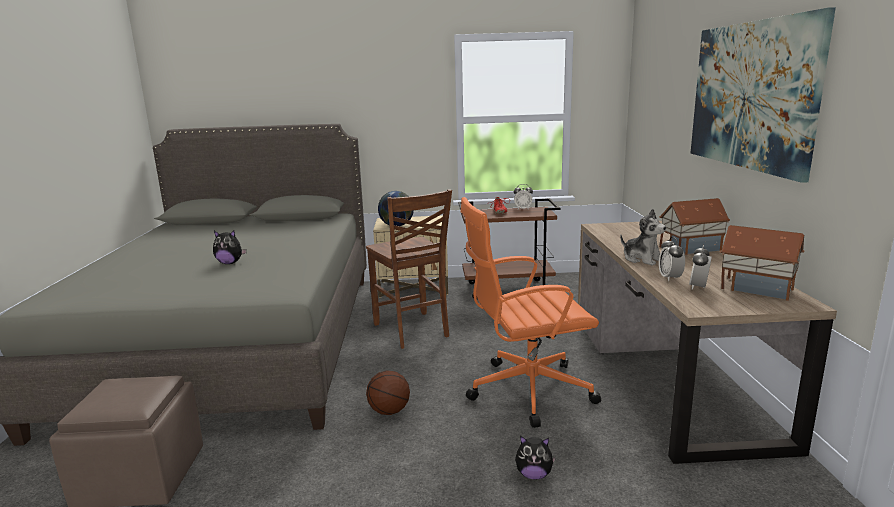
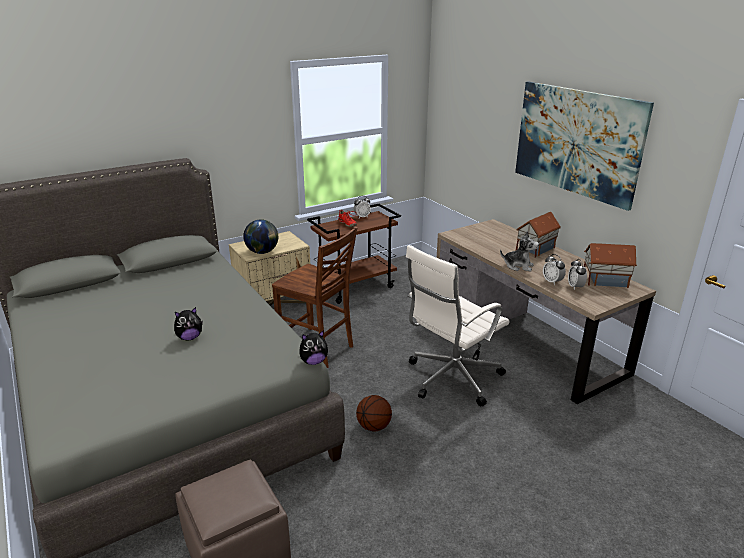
camera: 30 degrees left, 10 degrees up
(526, 390) = (451, 378): orange office chair -> white office chair
(534, 474) = (510, 440): plush toy -> plush toy (313, 361)

